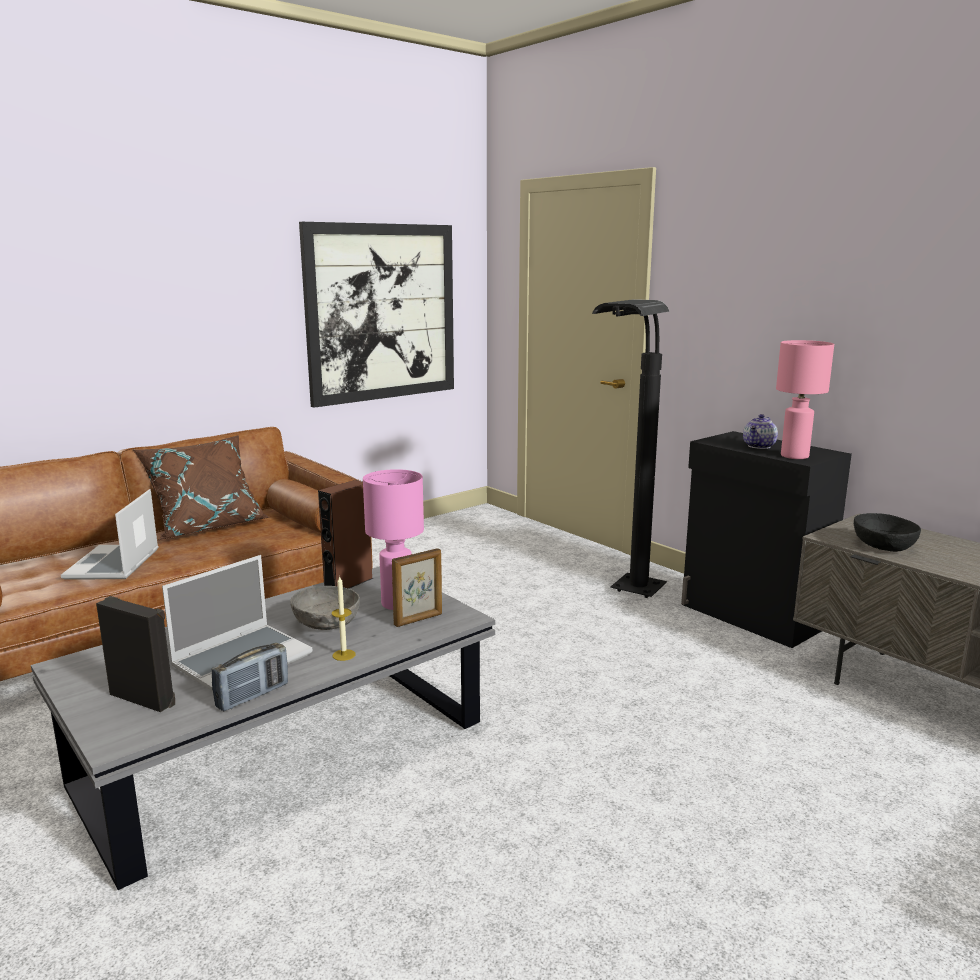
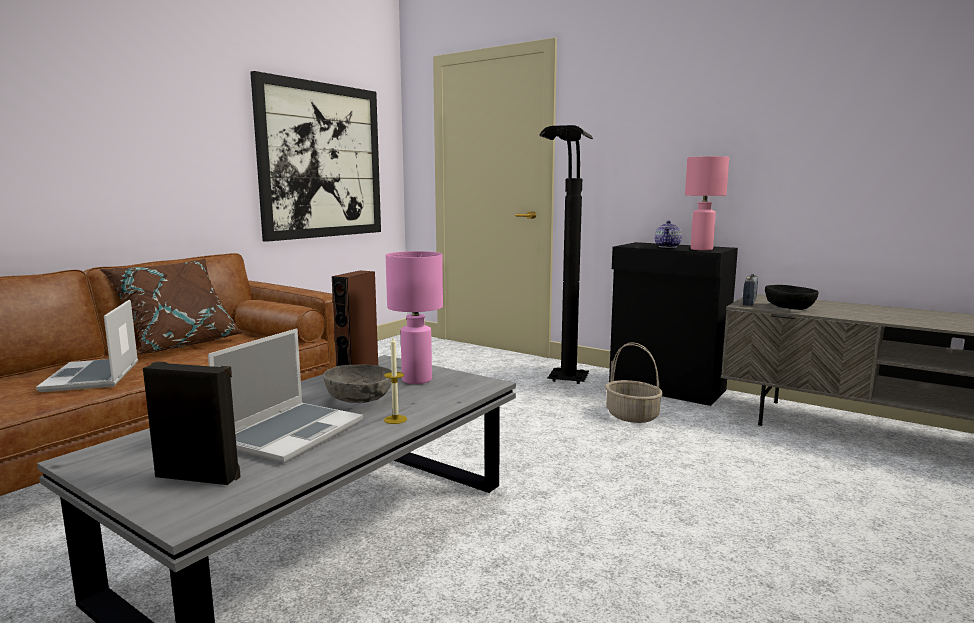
camera: 15 degrees left, 5 degrees down
(252, 696) = (324, 460): radio -> radio (749, 303)
(419, 620) = (447, 388): picture frame -> none
(684, 651) = (633, 416): none -> basket

